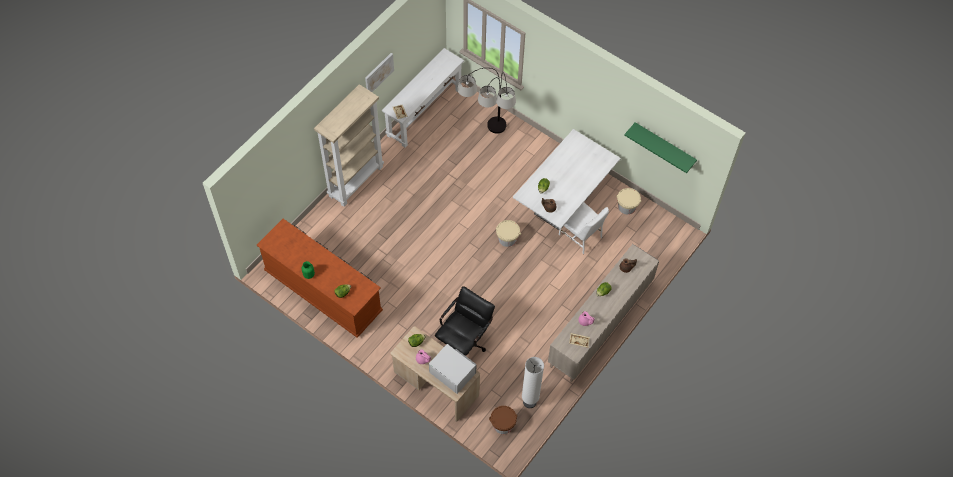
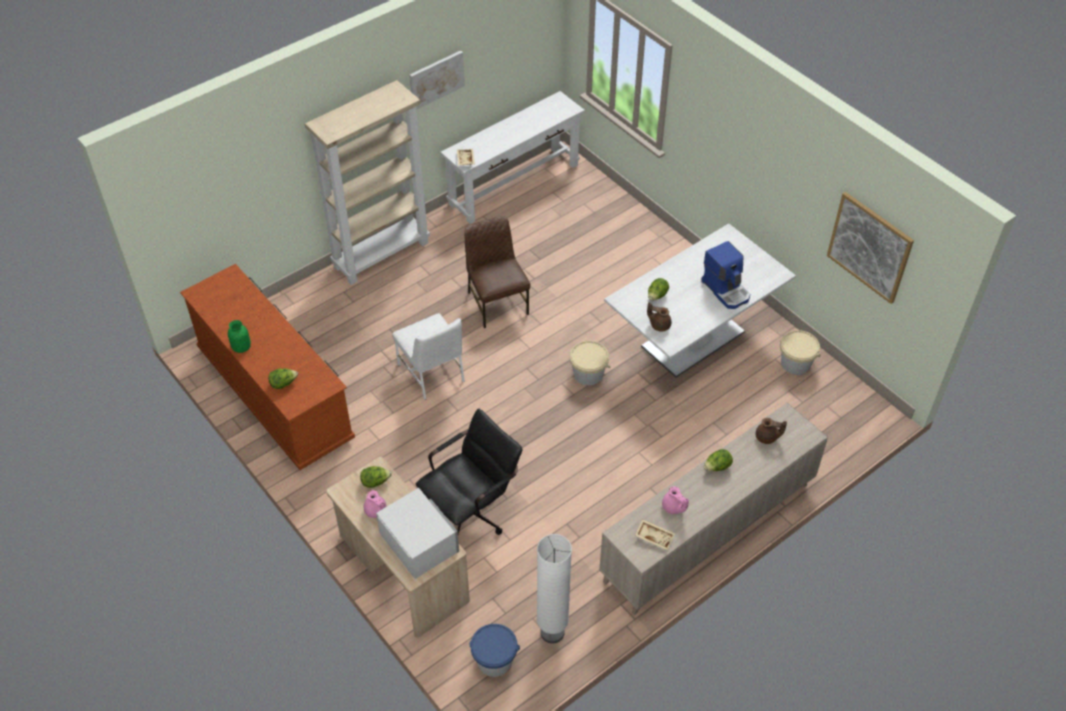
camera: 15 degrees right, 10 degrees down
(438, 201) = (497, 302): none -> brown chair
(489, 144) = (598, 240): floor lamp -> none
(503, 424) = (494, 660): brown bucket -> blue bucket
(581, 236) = (709, 392): white chair -> white chair (432, 373)
(582, 176) = (726, 289): none -> coffee machine
(664, 145) = (869, 247): green shelf -> picture

